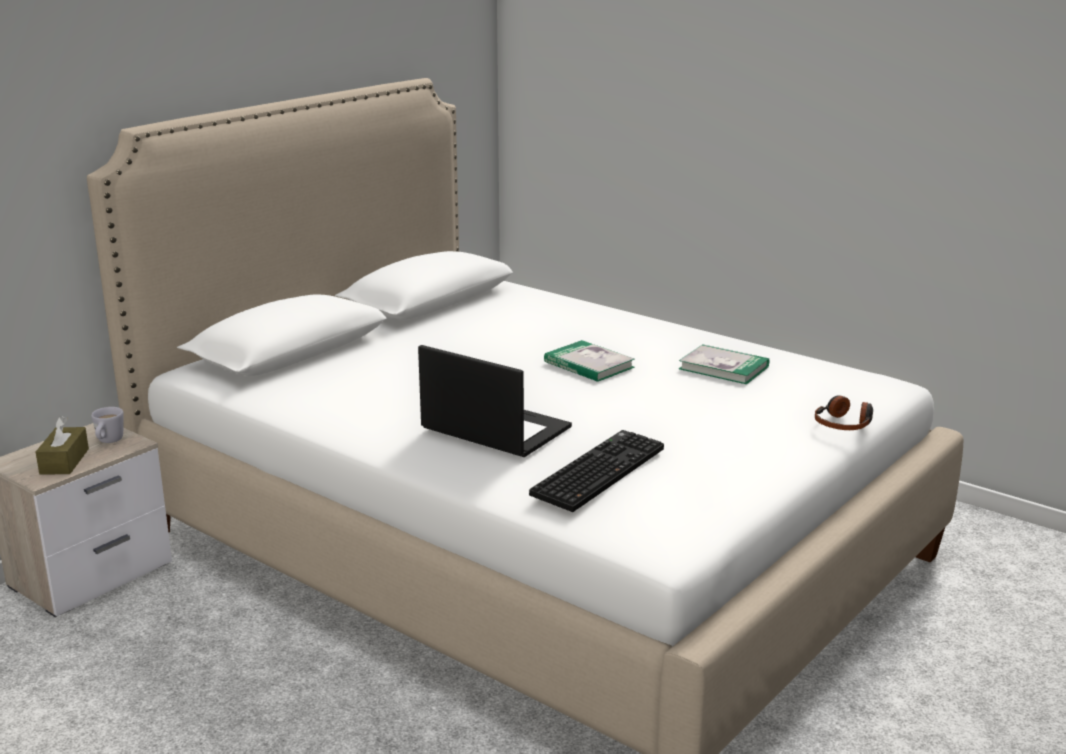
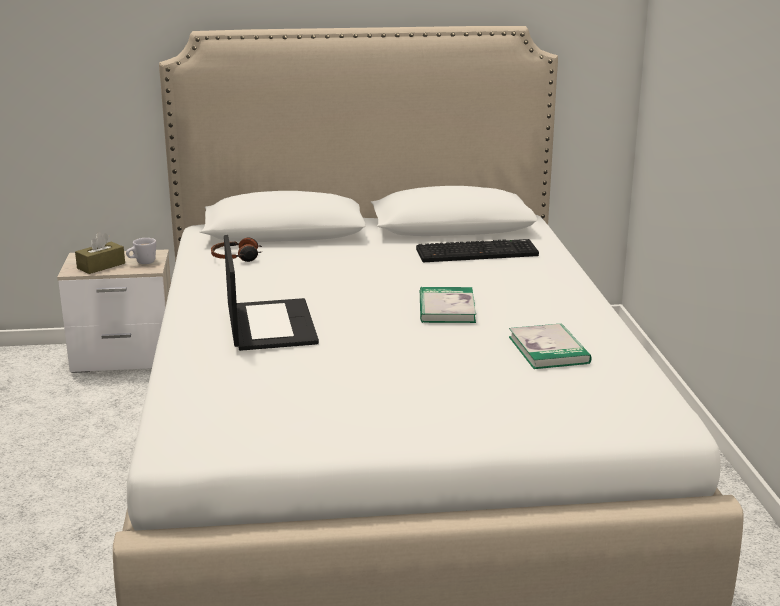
camera: 45 degrees right, 0 degrees up
(597, 470) = (256, 378): keyboard -> keyboard (477, 252)
(844, 424) = (530, 432): headphones -> headphones (237, 257)

